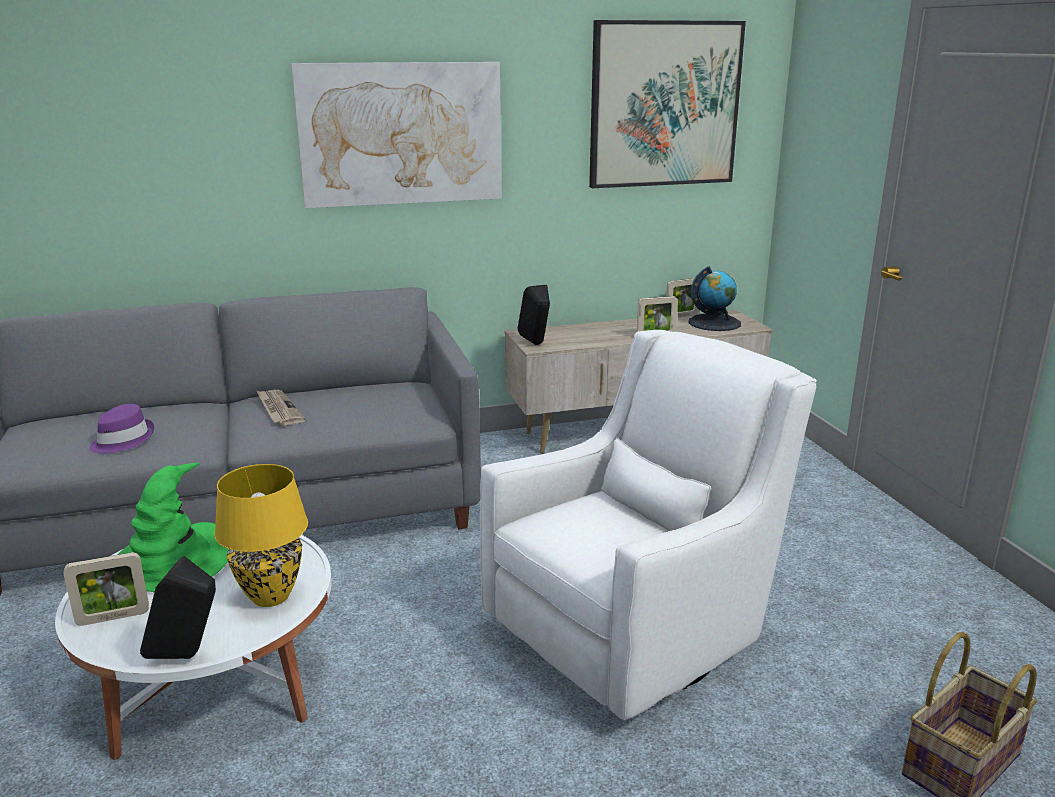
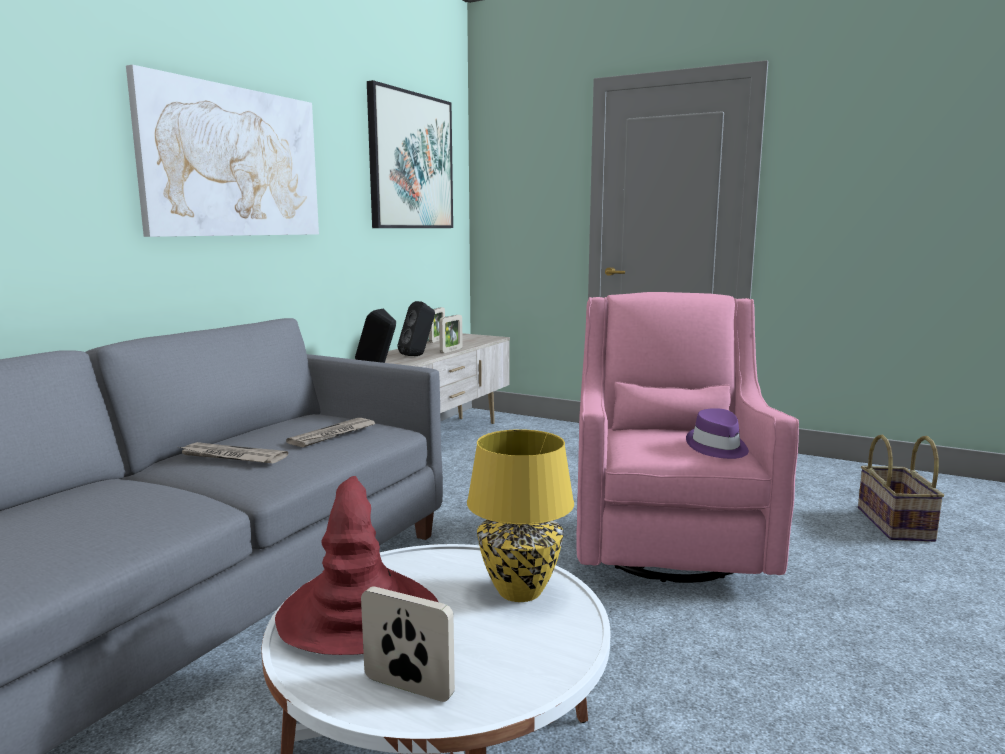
camera: 45 degrees left, 10 degrees down
(113, 617) = (408, 687): picture frame -> picture frame turned 90 degrees counterclockwise
(122, 440) = (83, 530): purple hat -> purple hat (717, 447)
(174, 561) = (358, 615): green hat -> red hat
(188, 657) = (572, 662): black speaker -> black speaker (418, 355)
(368, 411) = (333, 435): none -> newspaper
(637, 635) = (666, 543): white armchair -> pink armchair
(714, 323) = (467, 339): globe -> none

